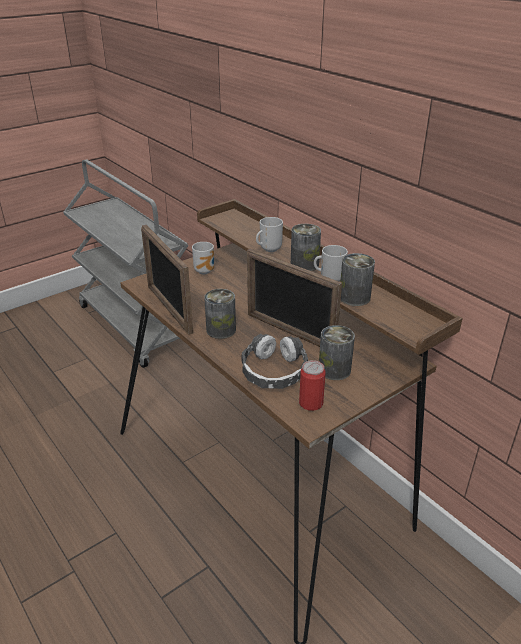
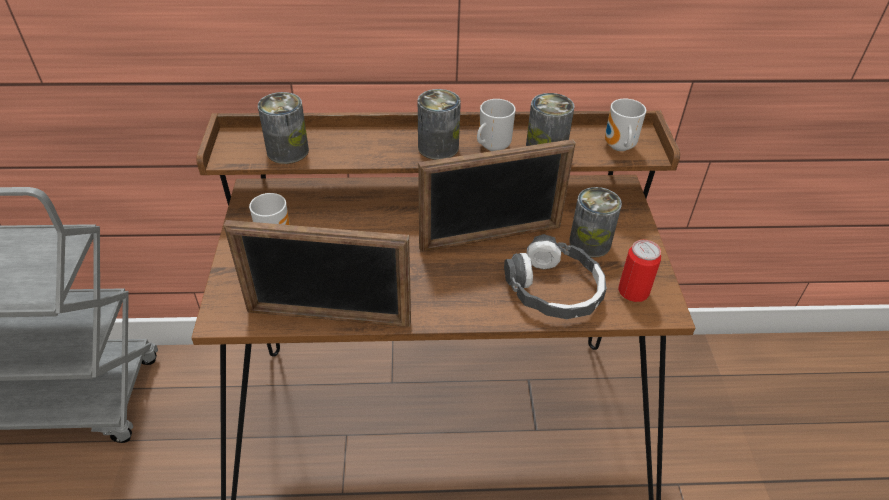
camera: 55 degrees left, 10 degrees up
(221, 330) = (429, 291): can -> can (287, 151)
(268, 249) = (369, 154): mug -> mug (618, 147)

